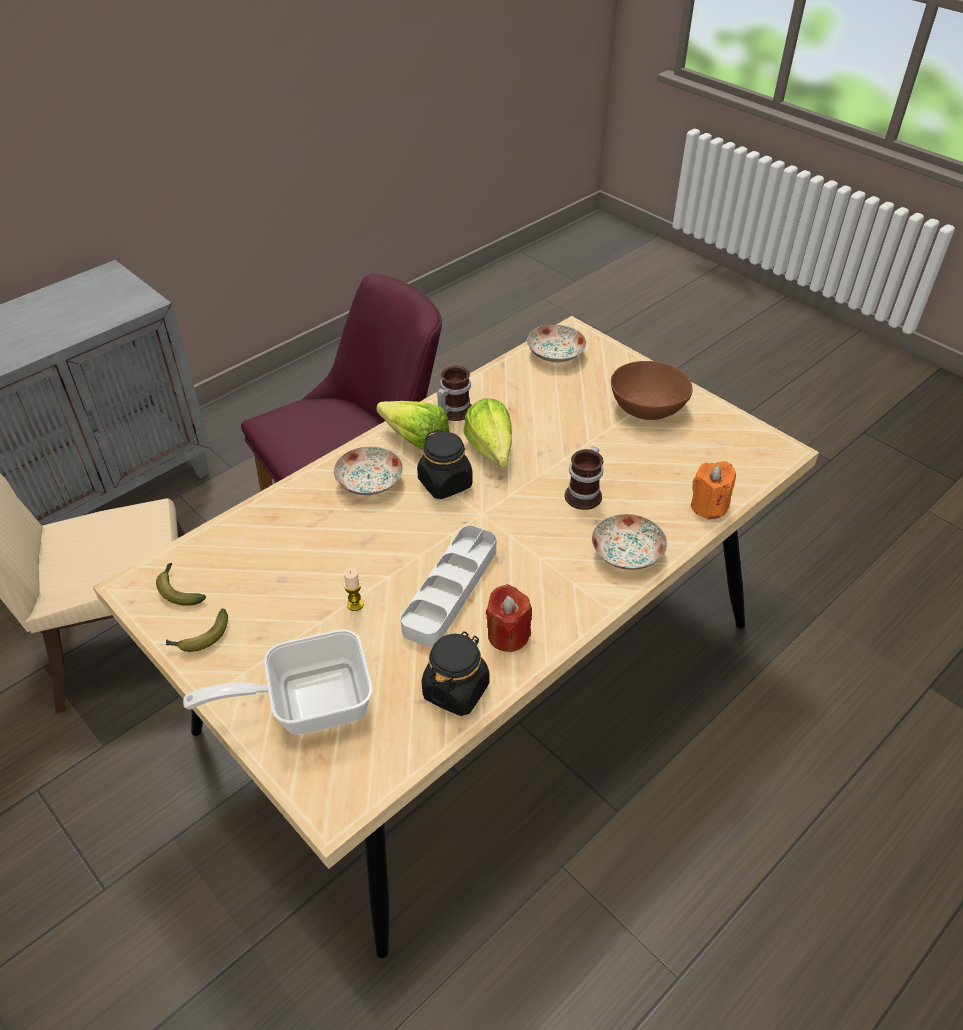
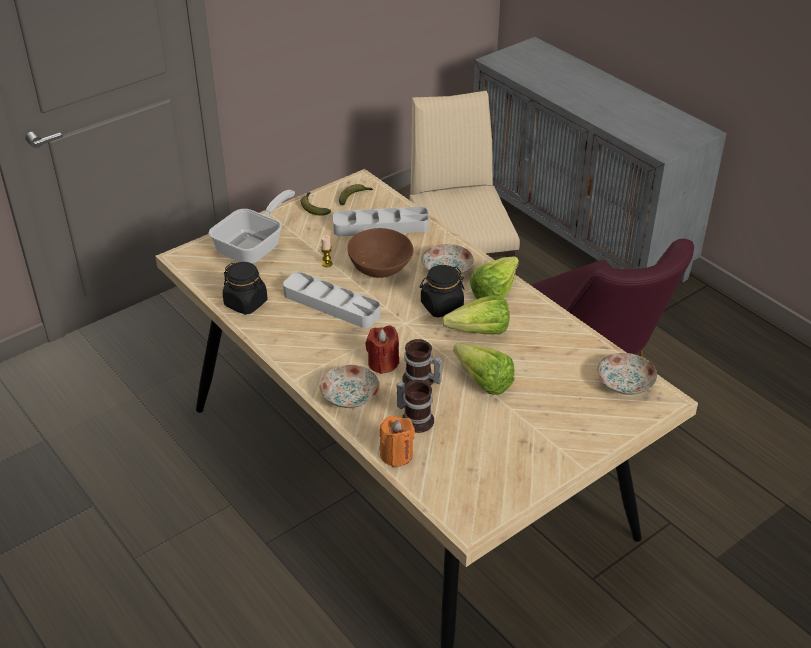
camera: 95 degrees right, 5 degrees down
(263, 553) = (380, 226): none -> grey tray
(307, 703) = (254, 247): frying pan -> frying pan turned 45 degrees clockwise
(452, 412) = (532, 313): mug -> mug (415, 418)
(508, 635) = (284, 328): red candle -> red candle (383, 363)
(571, 448) = (480, 378): none -> lettuce
(647, 407) = (539, 436): brown bowl -> brown bowl (380, 267)

